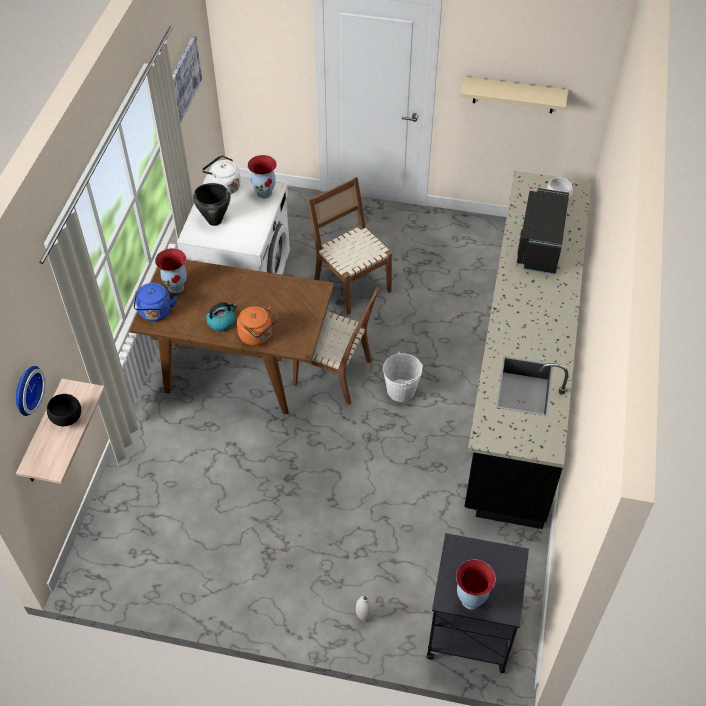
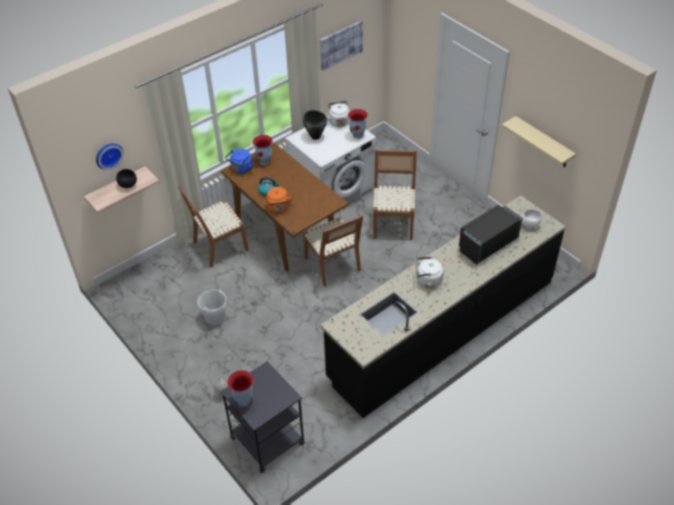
camera: 40 degrees right, 5 degrees down
(172, 437) = (218, 248): none -> chair
(401, 390) = (361, 296): white bucket -> white bucket (215, 317)
(524, 322) = (427, 280): none -> white kettle

